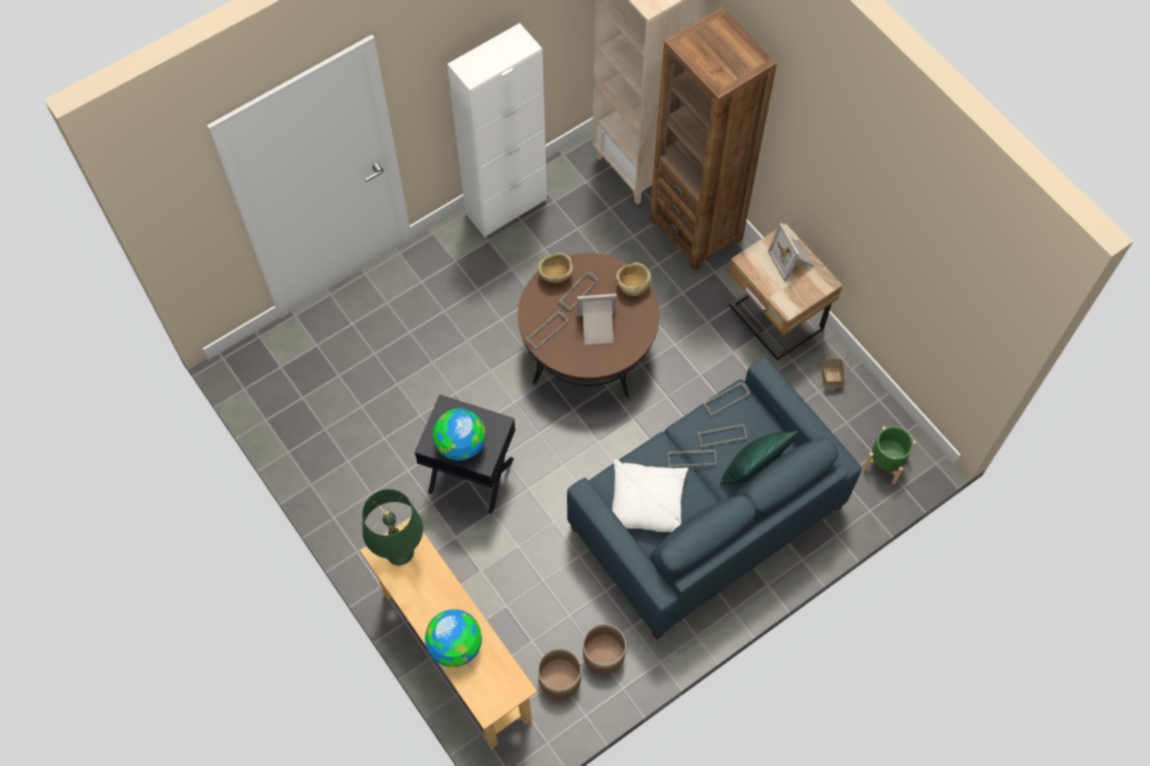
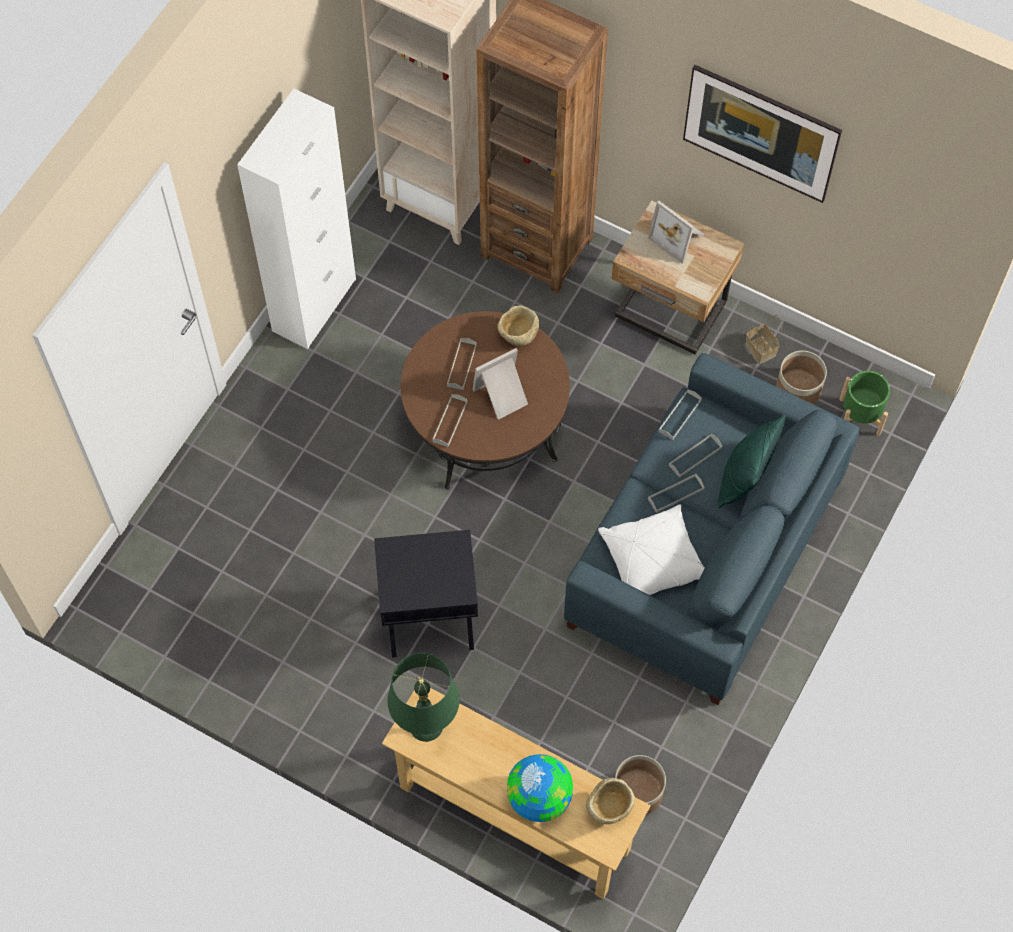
camera: 25 degrees left, 0 degrees up
(460, 445) = (426, 583): globe -> none
(555, 276) = (428, 358): beige bowl -> beige bowl (609, 808)
(604, 654) = (671, 745): planter -> planter (798, 389)
(865, 210) = (757, 150): none -> picture

